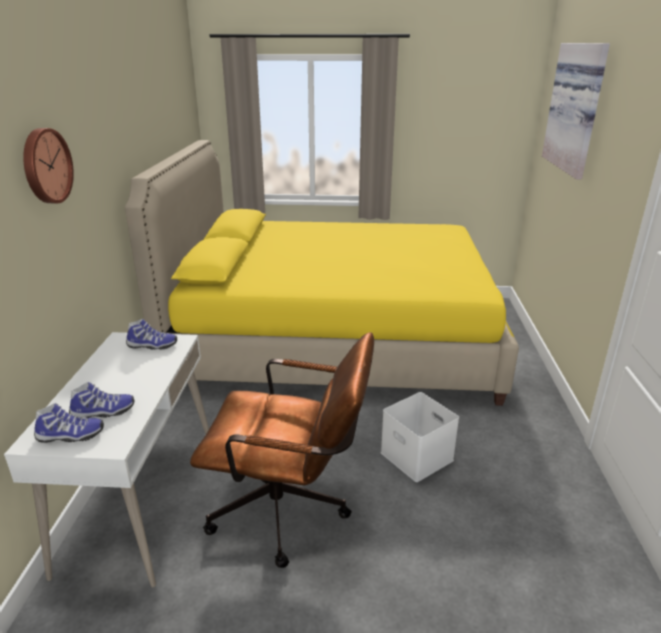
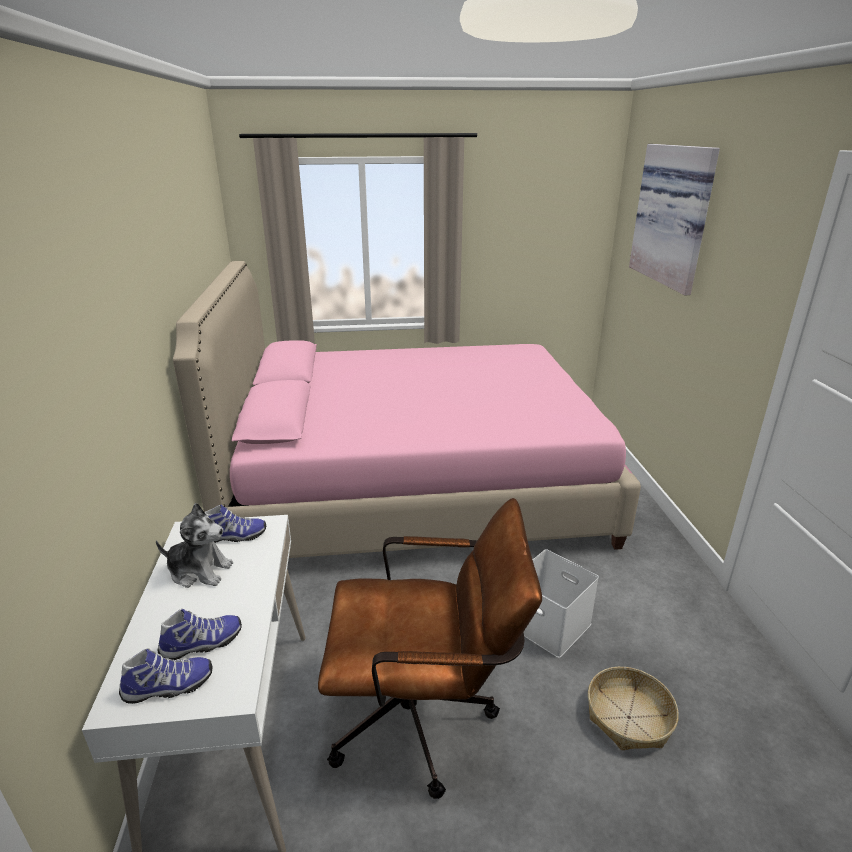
camera: 10 degrees left, 0 degrees up
(45, 166) = (90, 325): wall clock -> none
(118, 366) = (199, 571): none -> plush toy
(335, 339) = (415, 486): yellow bed -> pink bed
(462, 534) = (628, 717): none -> basket

